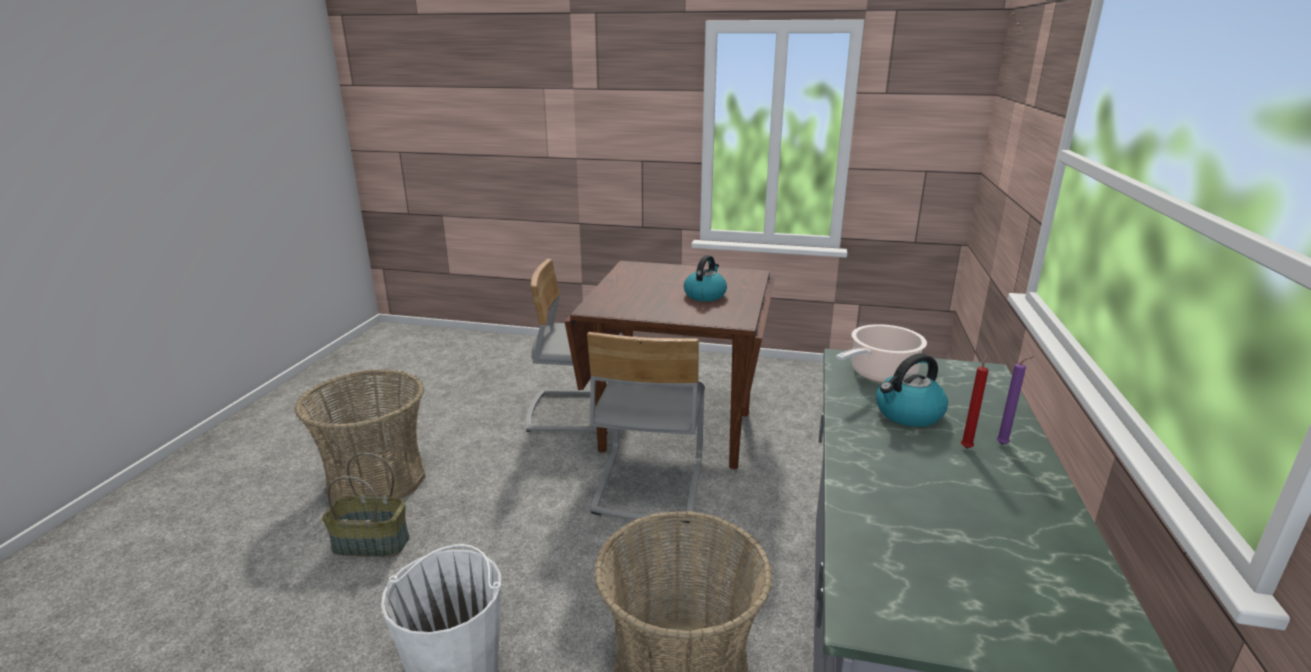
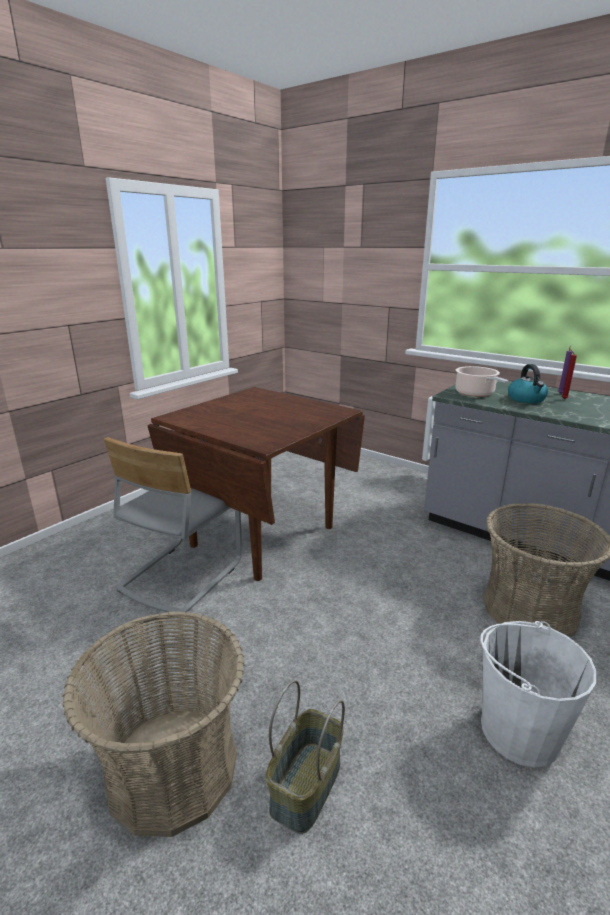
camera: 65 degrees left, 0 degrees up
(647, 483) = (323, 568): grey chair -> none
(705, 295) = (281, 409): kettle -> none

